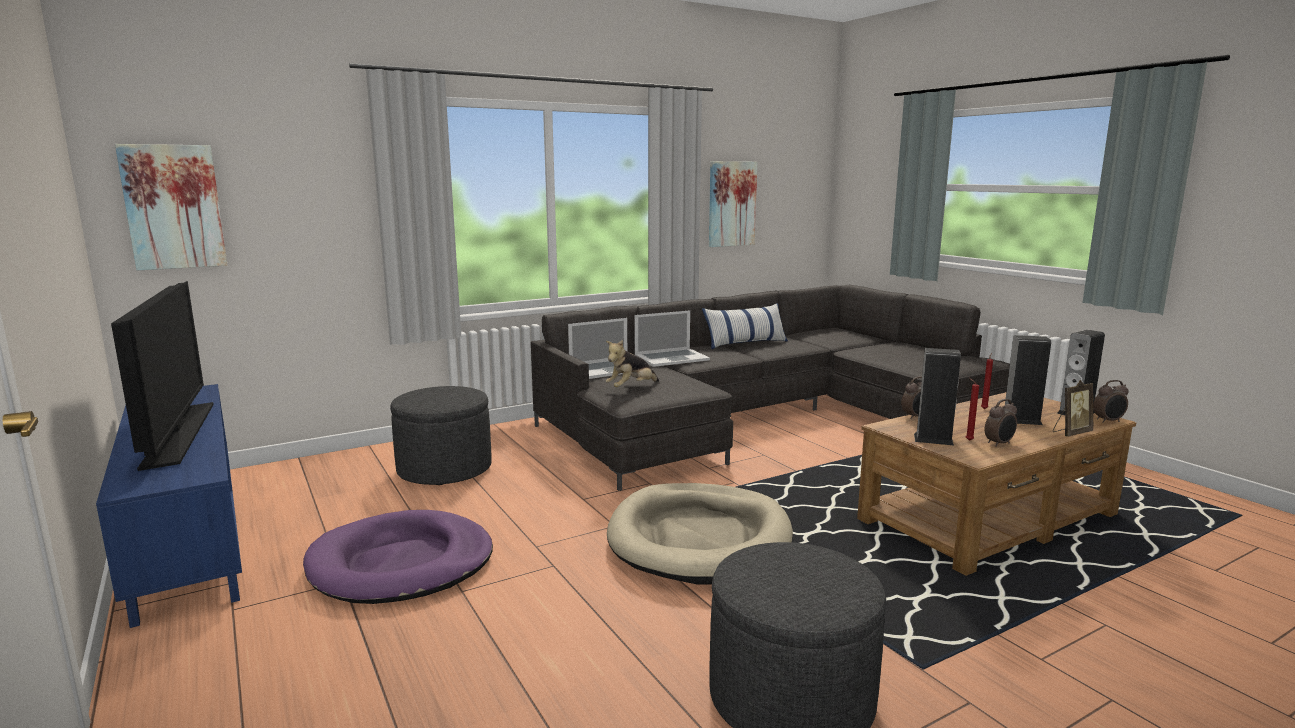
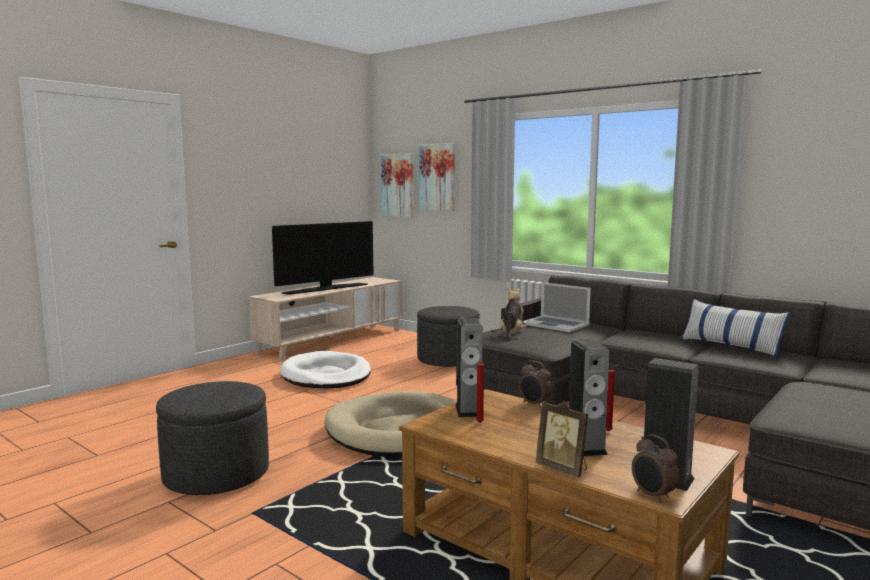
camera: 70 degrees right, 5 degrees down
(188, 535) = (332, 341): blue tv stand -> beige tv stand
(401, 564) = (326, 375): purple dog bed -> white dog bed
(631, 388) = (512, 333): plush toy -> plush toy turned 75 degrees clockwise
(671, 358) = (620, 333): laptop -> none
(731, 204) = (801, 195): picture -> picture (438, 177)
(999, 444) = (481, 434): alarm clock -> none

